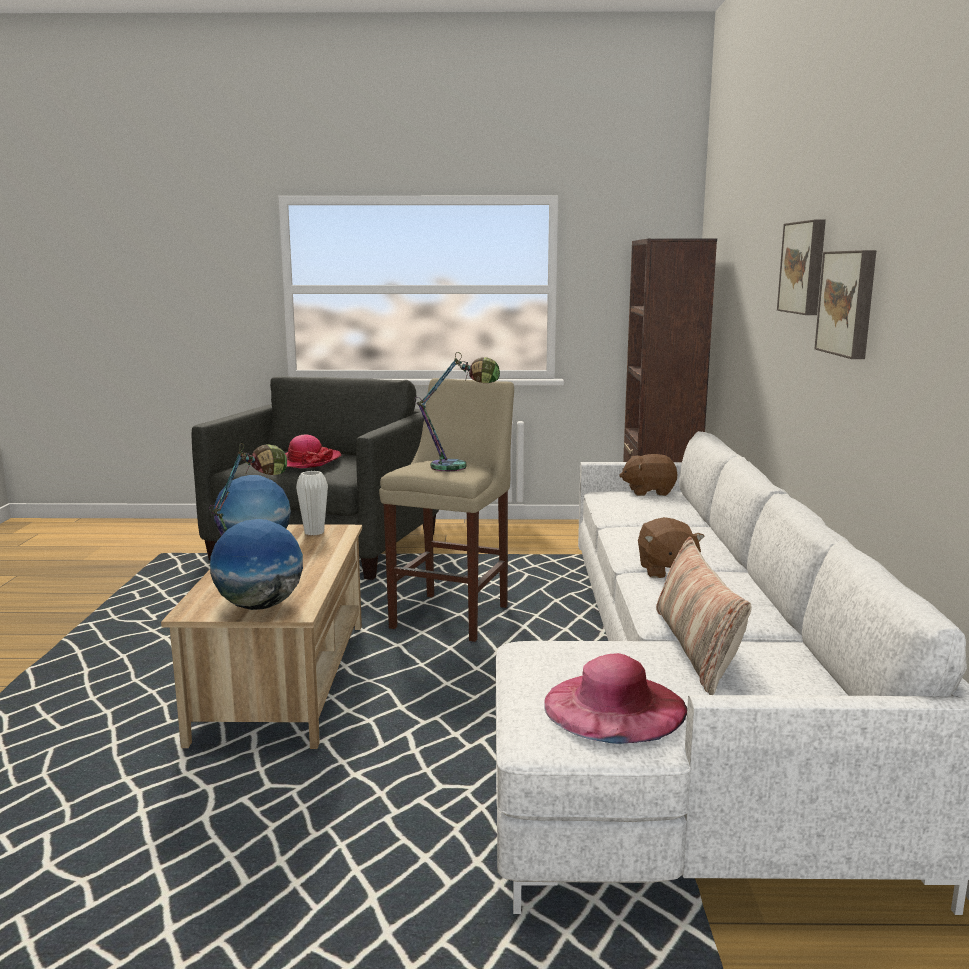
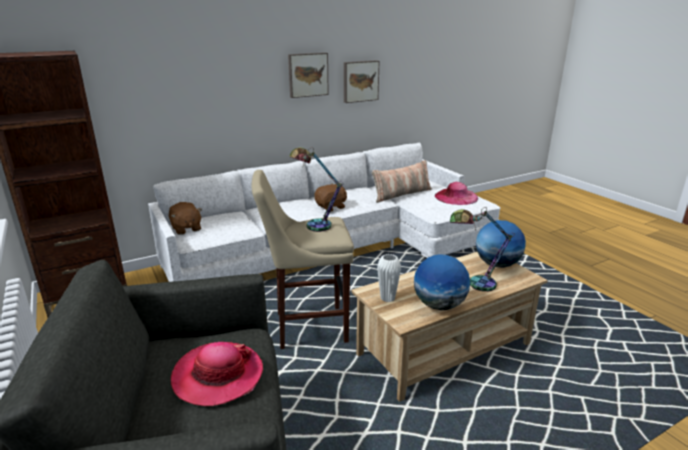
camera: 120 degrees left, 10 degrees up
(805, 267) = (254, 63): picture -> picture (360, 81)

